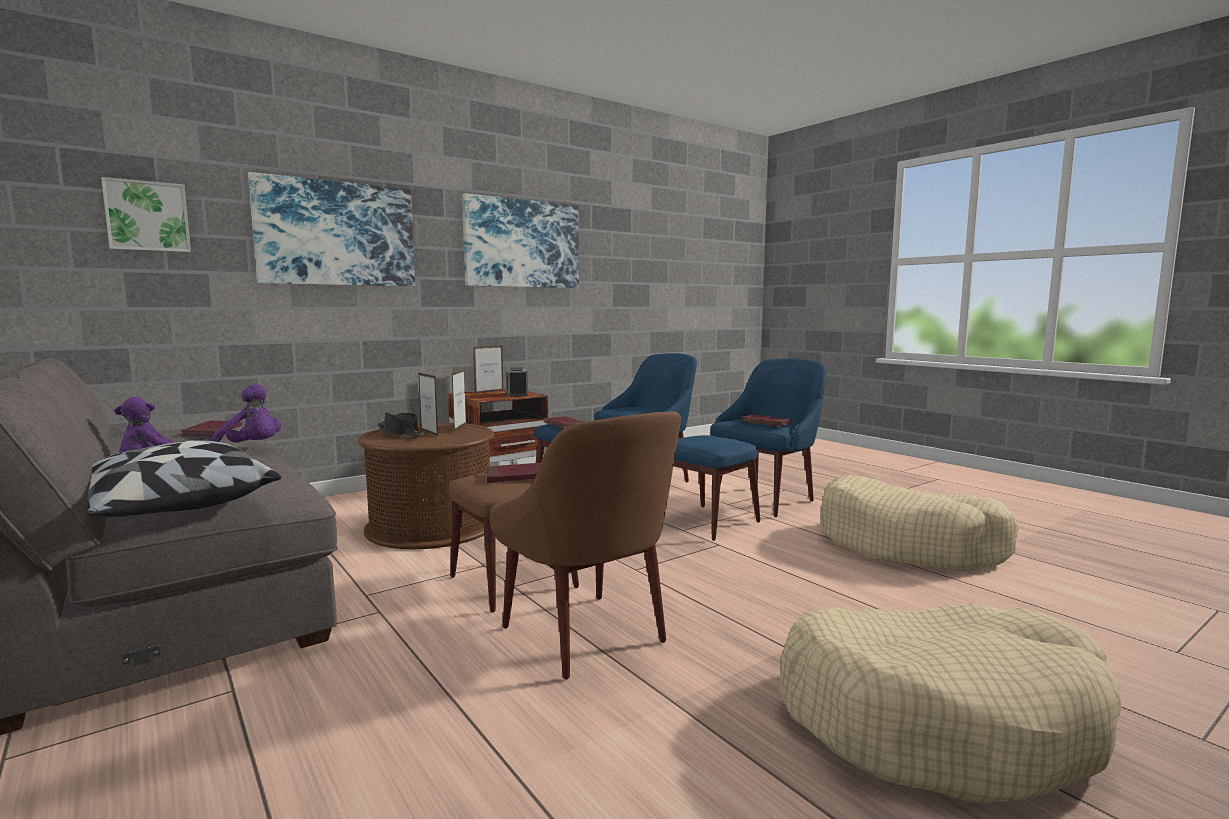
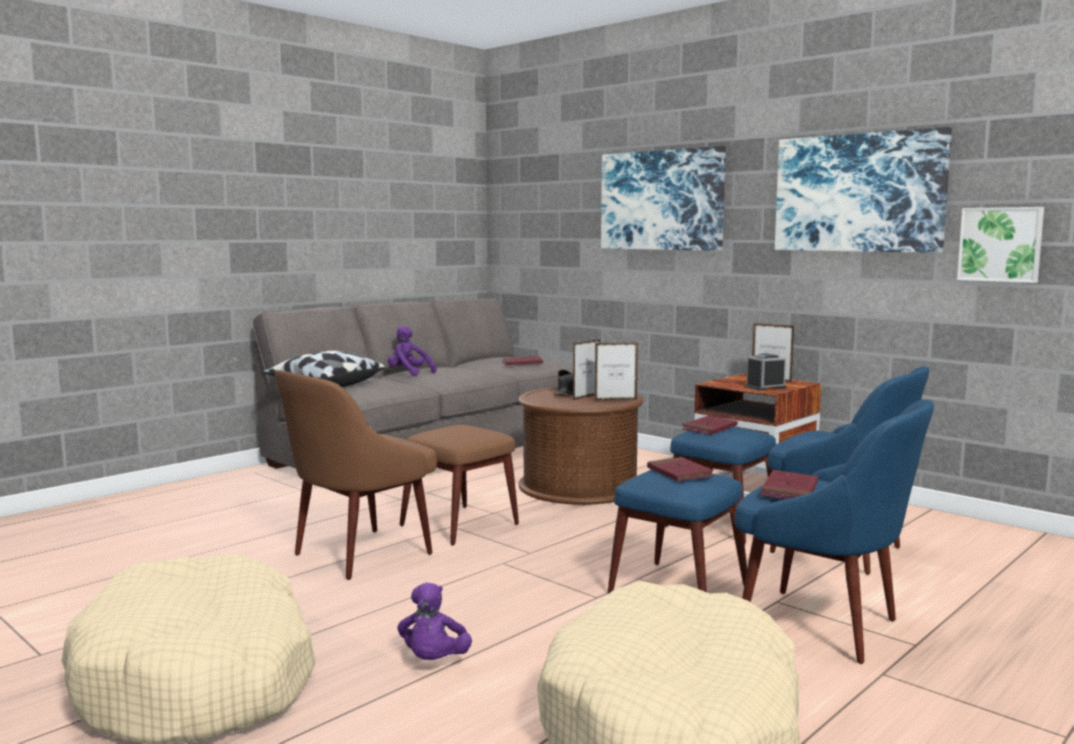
camera: 80 degrees right, 0 degrees up
(147, 216) = (551, 199): picture -> picture (1000, 244)
(252, 448) = (480, 375): purple plush toy -> purple plush toy (434, 661)
(516, 476) = (461, 432): red book -> red book (679, 473)

